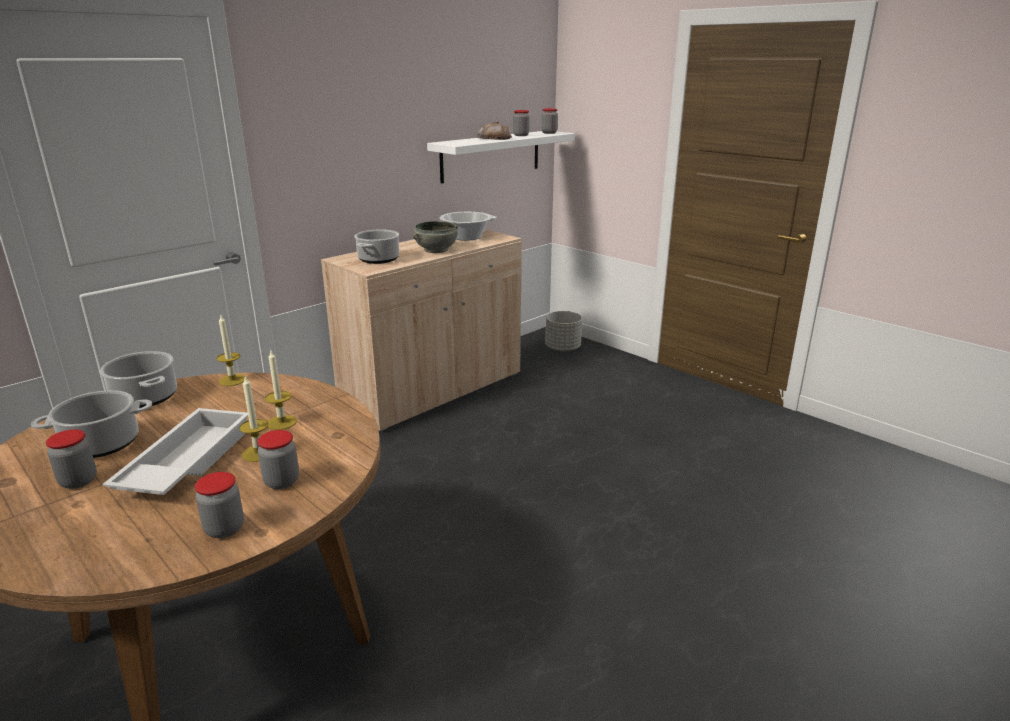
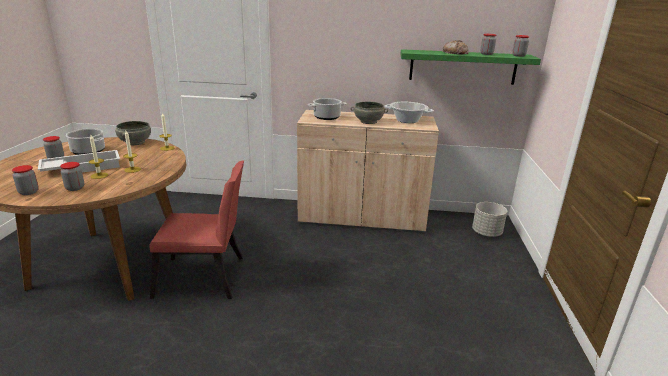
camera: 50 degrees right, 0 degrees up
(144, 398) = (135, 142): cooking pot -> grey bowl
(407, 550) = (206, 278): none -> red chair
(491, 156) = (462, 67): white shelf -> green shelf

